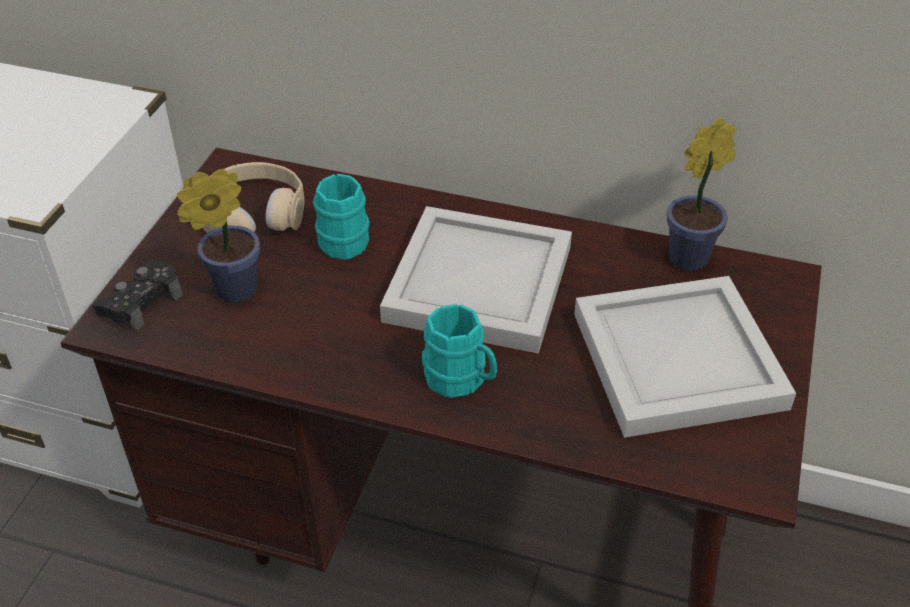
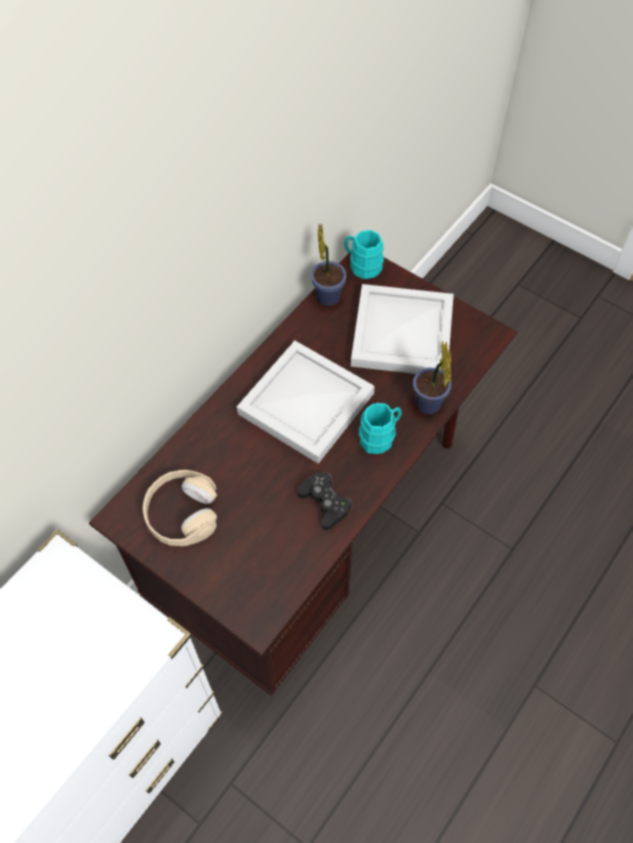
camera: 70 degrees left, 15 degrees up
(141, 302) = (243, 598): black game controller -> black game controller (325, 503)
(231, 291) = (255, 541): potted plant -> potted plant (428, 406)
(346, 237) = (231, 462): turquoise mug -> turquoise mug (362, 265)

